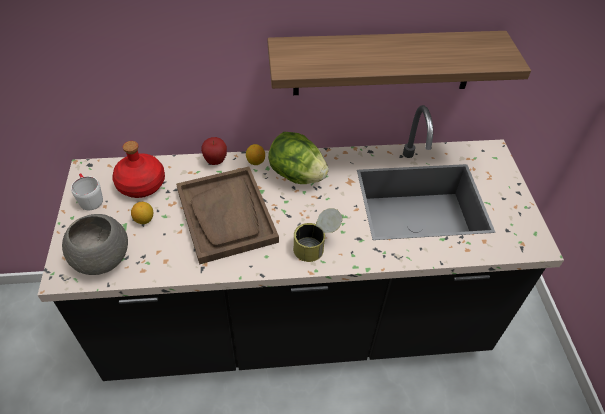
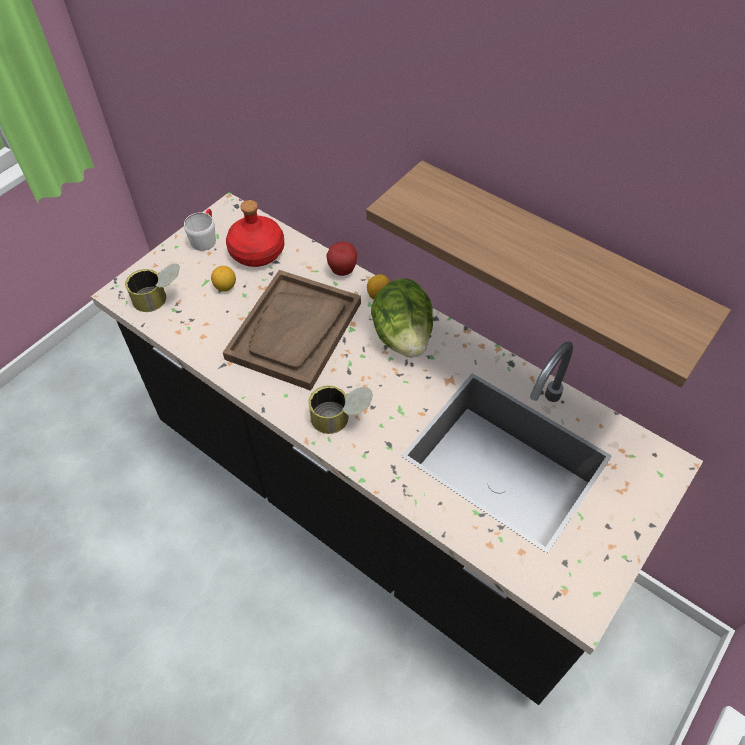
camera: 45 degrees right, 5 degrees up
(101, 259) = (160, 299): grey bowl -> can

